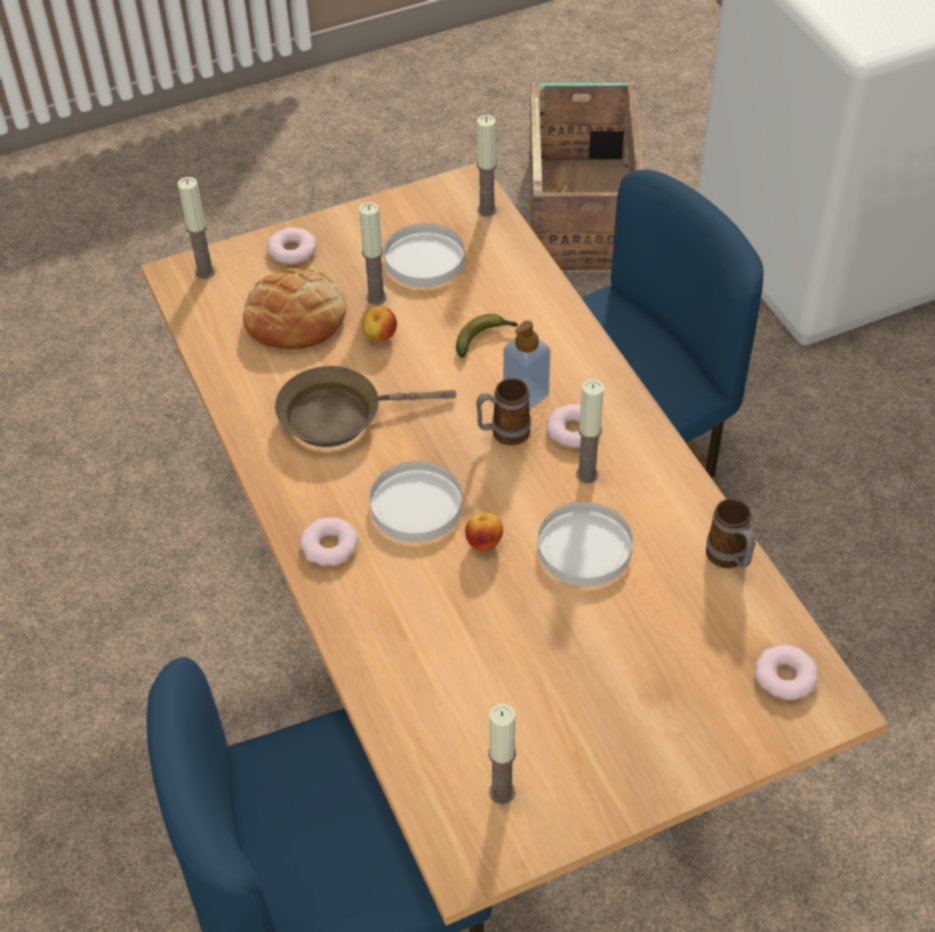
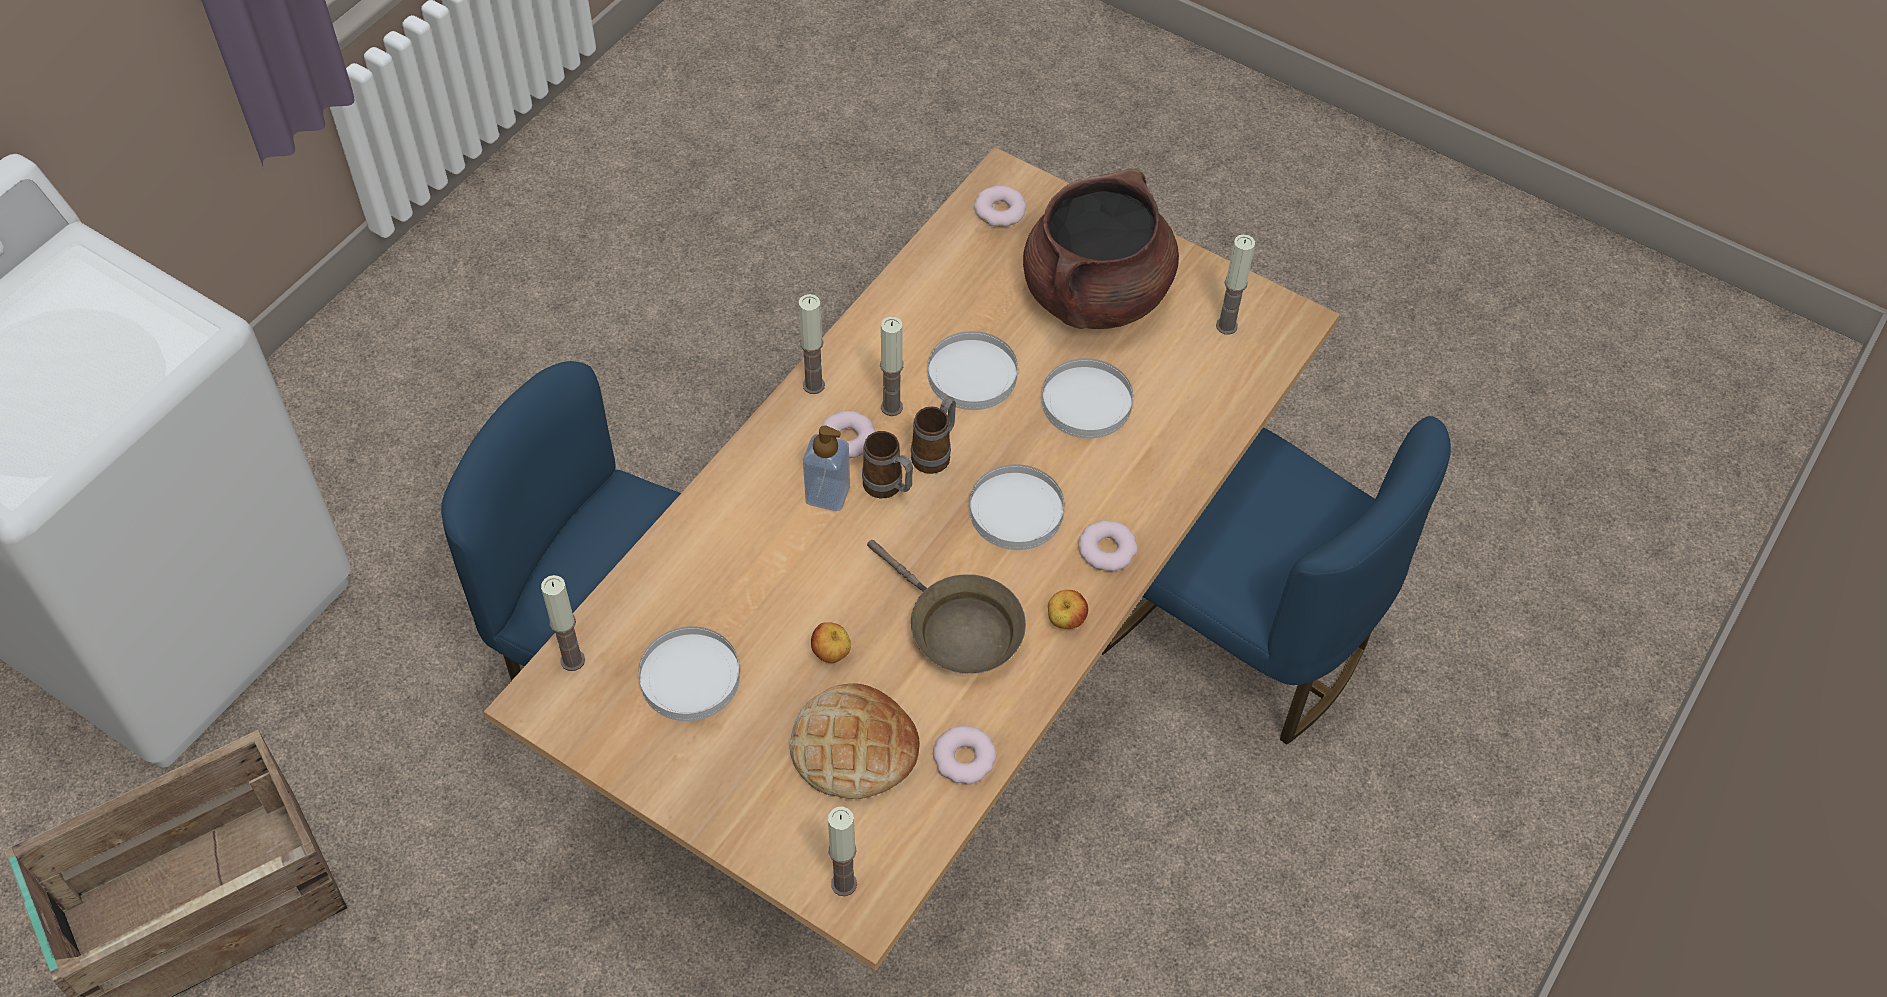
camera: 125 degrees left, 5 degrees up
(291, 250) = (754, 816): donut -> donut (964, 759)
(376, 297) = (776, 689): candle -> candle (813, 385)
(484, 338) = (774, 563): banana -> none
(484, 543) = (1019, 443): apple -> apple (1065, 621)
(491, 617) = (1087, 402): none -> white plate
(618, 698) = (1095, 295): none -> brown cooking pot
(729, 560) = (914, 280): mug -> mug (935, 453)

